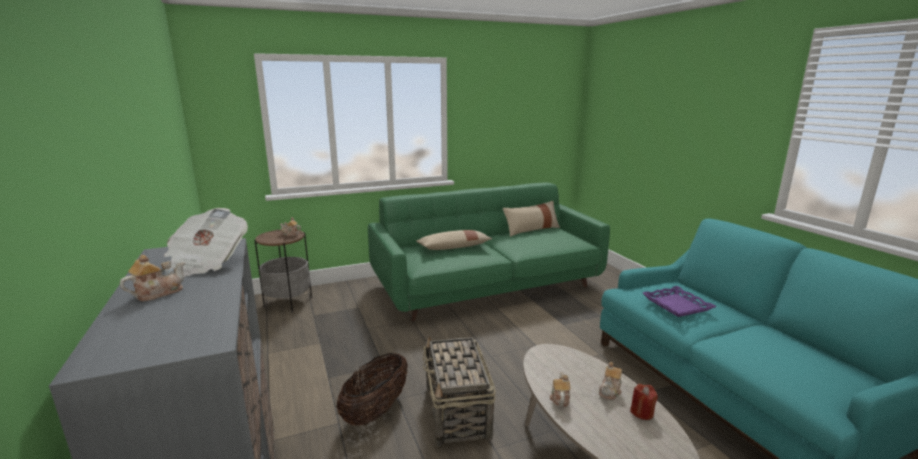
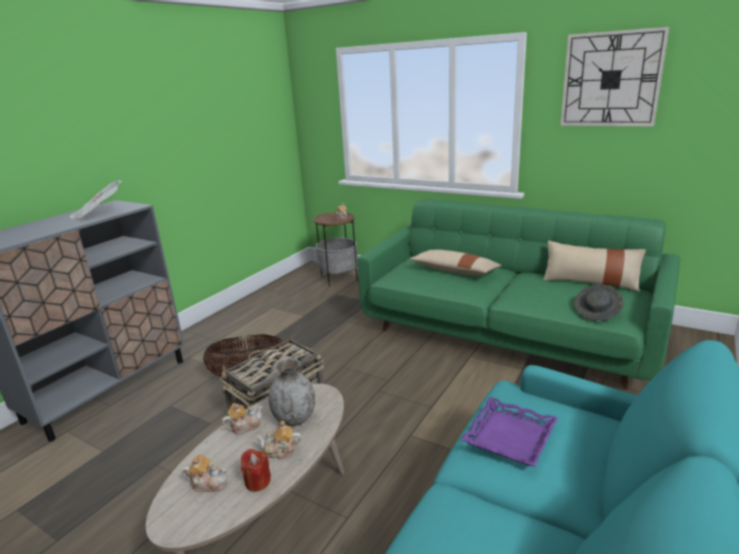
camera: 55 degrees right, 5 degrees up
(158, 293) = (47, 223): teapot -> teapot (209, 483)
(502, 94) = (611, 79): none -> wall clock
(568, 242) = (597, 312): none -> grey hat
(571, 372) = (294, 418): none -> grey vase

